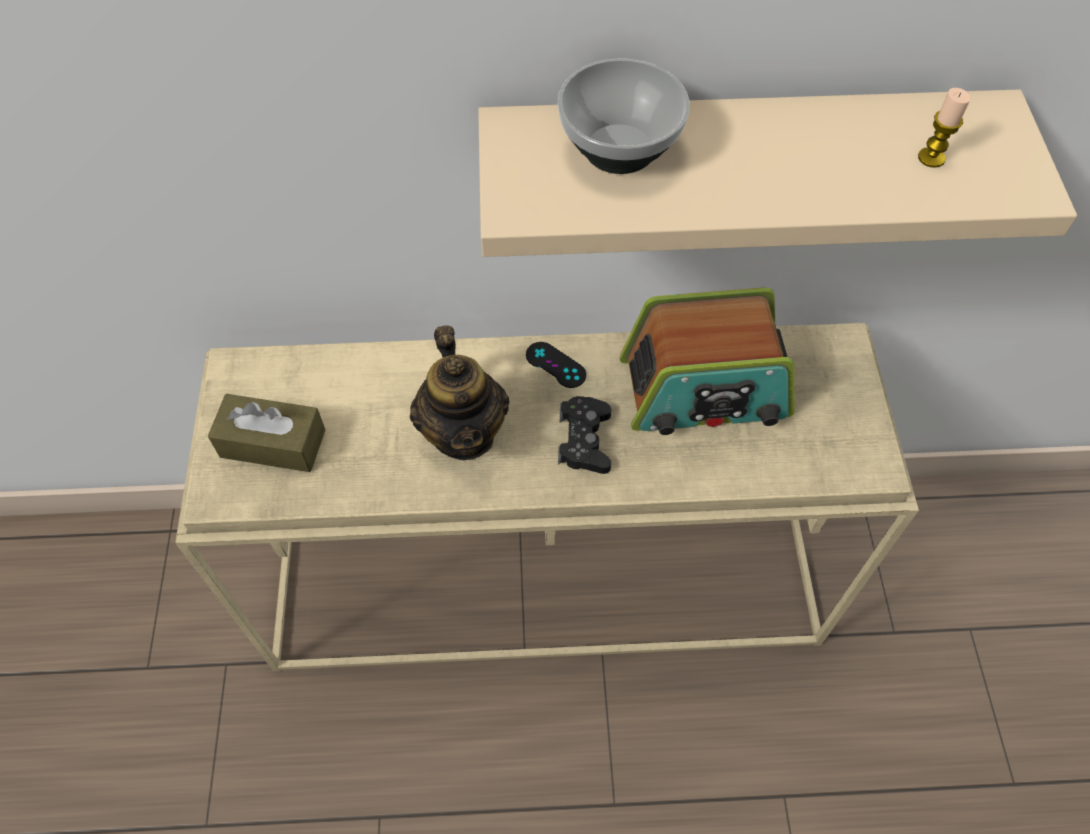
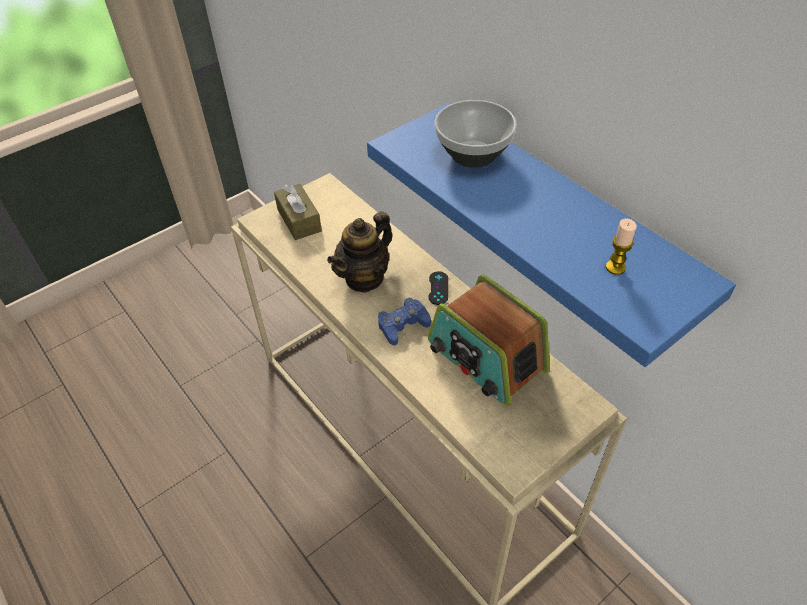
camera: 55 degrees right, 10 degrees down
(584, 441) = (403, 325): black game controller -> blue game controller
(739, 153) = (565, 218): beige shelf -> blue shelf

